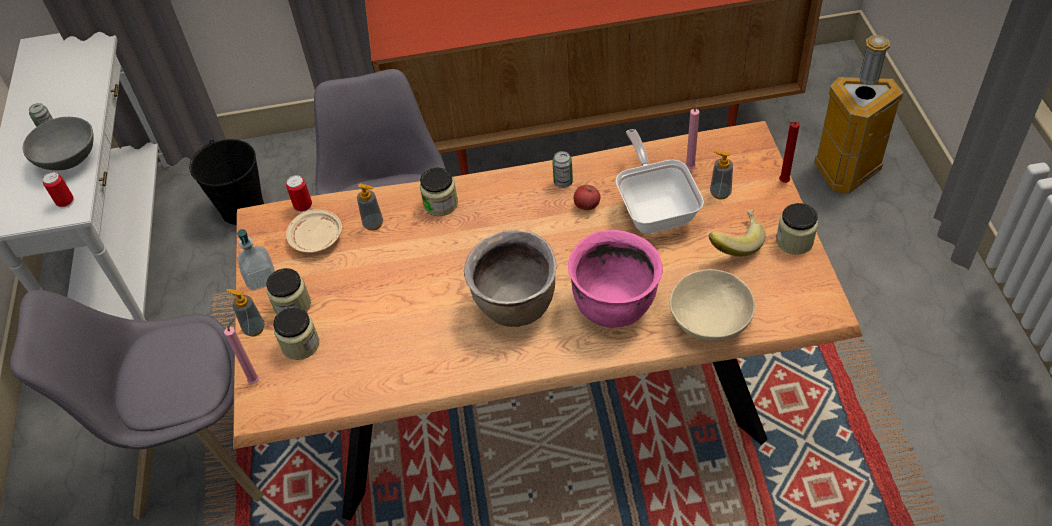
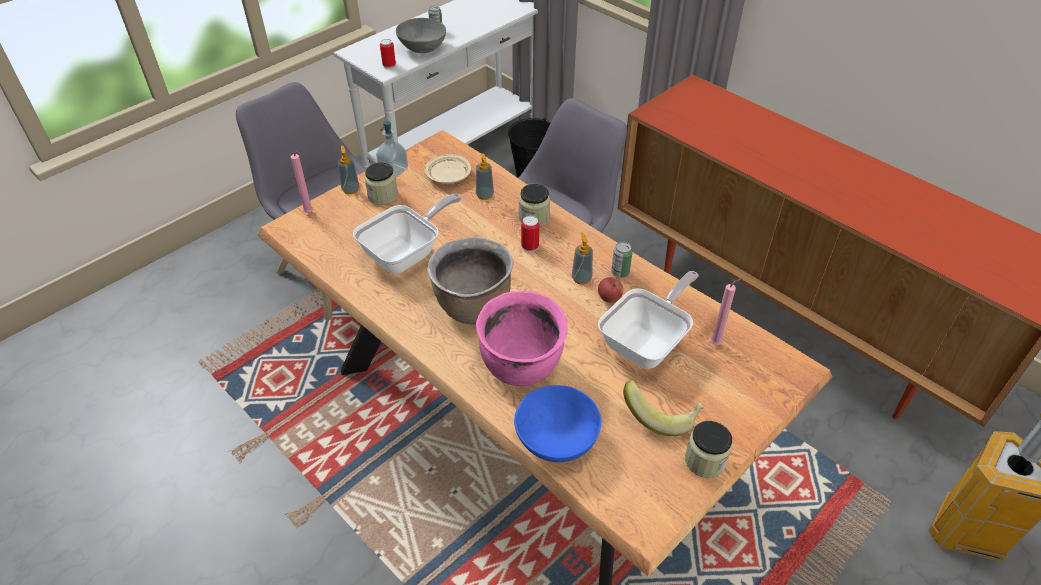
camera: 50 degrees right, 5 degrees down
(300, 344) = (353, 217): jar -> none
(303, 206) = (470, 155): can -> can (530, 246)
(399, 323) = (407, 254): none -> frying pan
(710, 322) = (556, 440): beige bowl -> blue bowl
(720, 193) = (708, 378): soap dispenser -> soap dispenser (581, 278)
(782, 182) = (767, 418): red candle -> none

